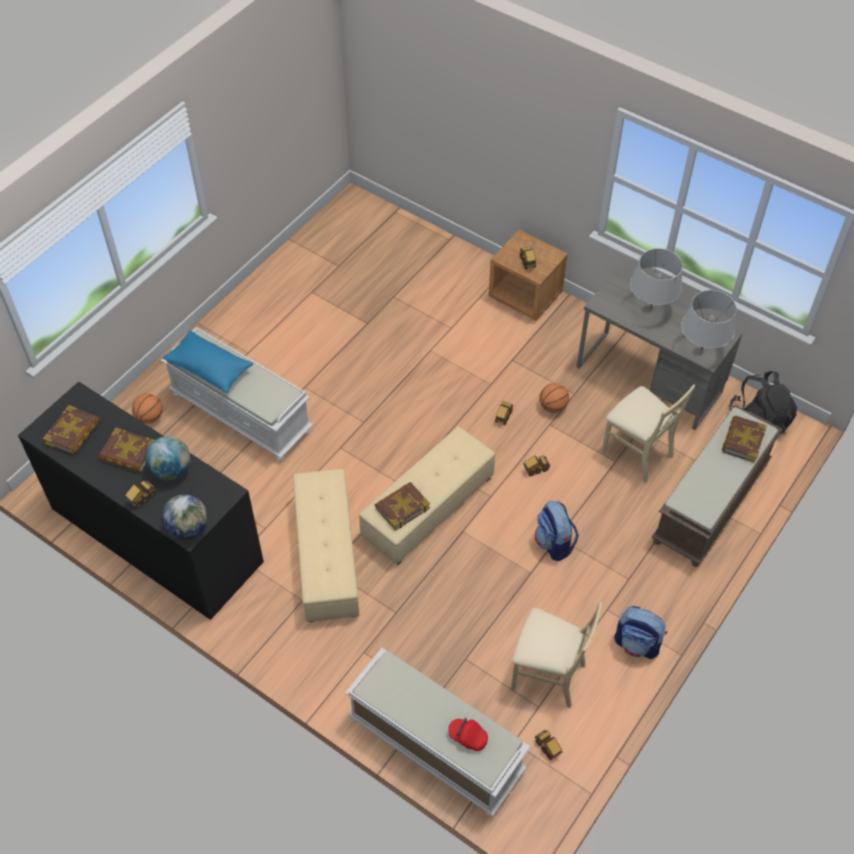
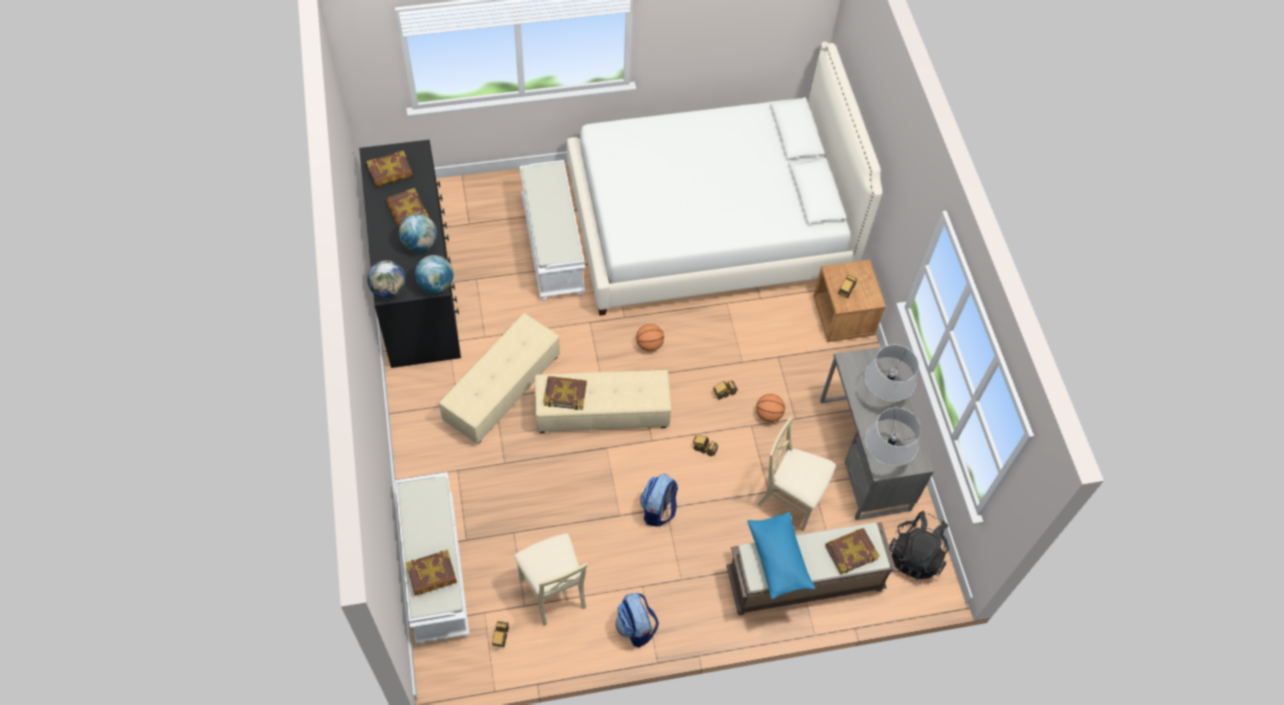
camera: 40 degrees right, 5 degrees up
(142, 498) = (384, 248): toy truck -> none
(150, 417) = (493, 202): basketball -> basketball (649, 345)
(209, 368) = (540, 196): blue pillow -> blue pillow (779, 559)
(226, 491) = (436, 284): none -> globe
(351, 304) = (708, 225): none -> white bed
(467, 737) = (432, 575): red cap -> book
(637, 453) = (791, 499): beige chair -> beige chair turned 120 degrees clockwise

